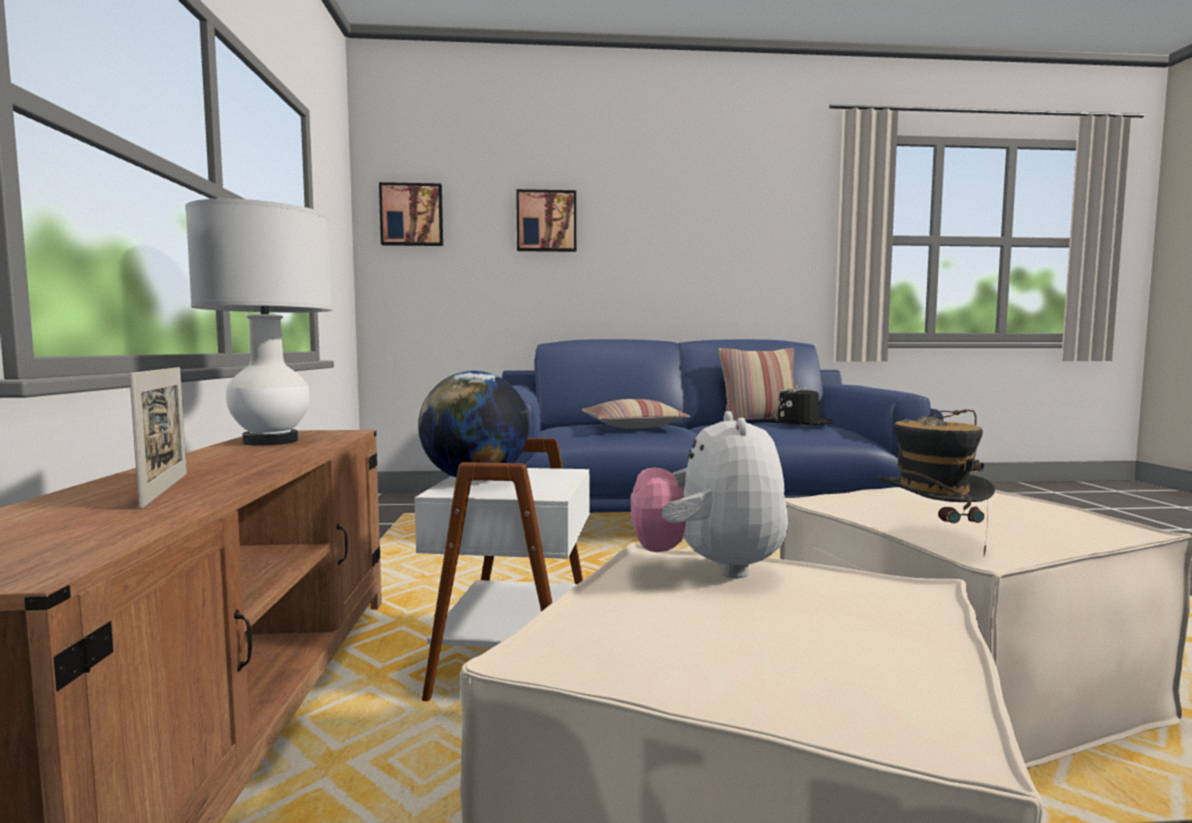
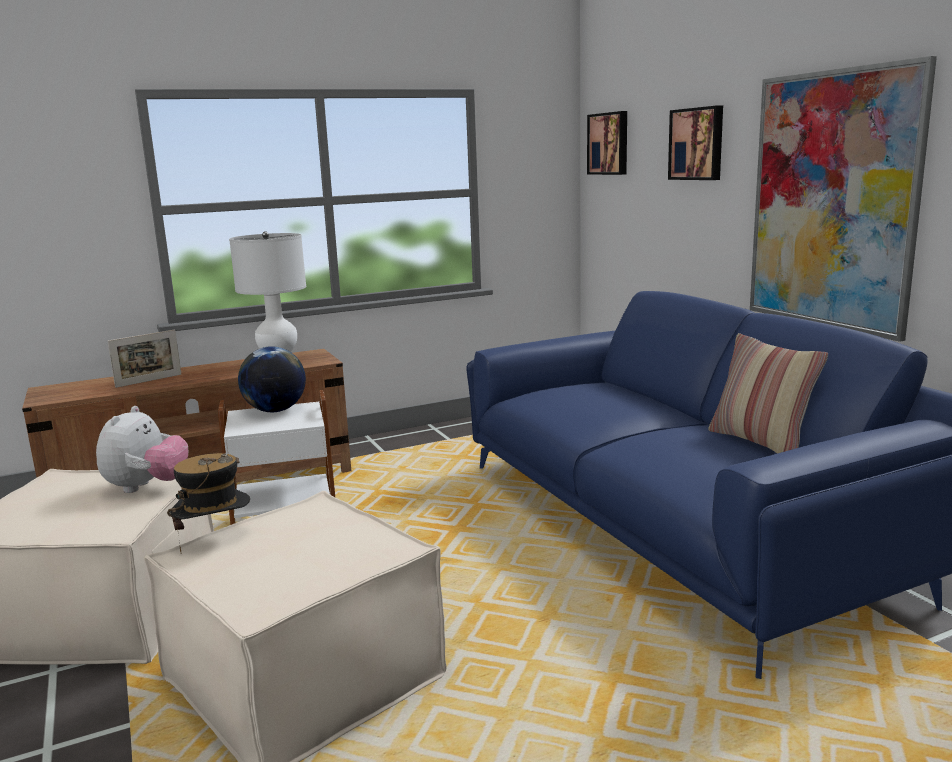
camera: 70 degrees right, 10 degrees up
(633, 426) = (596, 403): pillow -> none
(688, 266) = (832, 201): none -> picture
(709, 568) = (147, 487): plush toy -> plush toy turned 120 degrees clockwise
(798, 423) = (725, 459): black hat -> none

